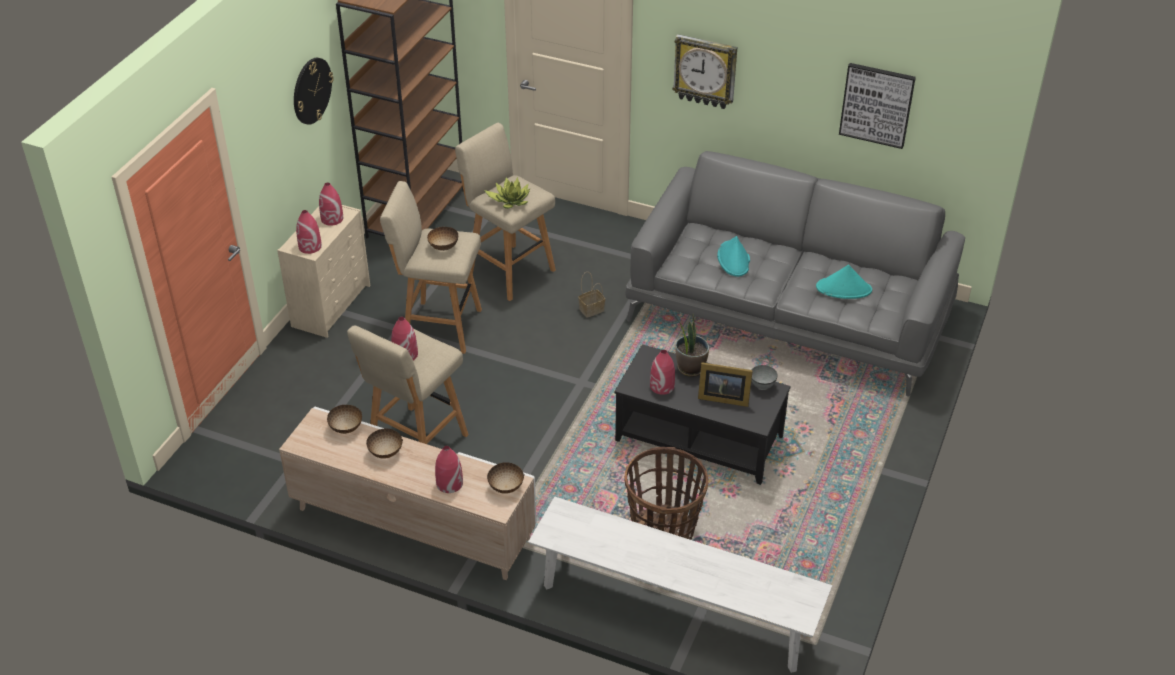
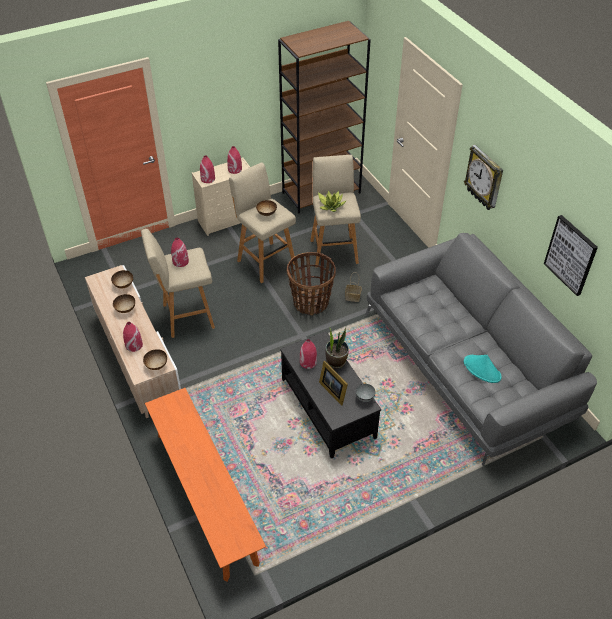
camera: 40 degrees right, 5 degrees up
(311, 90) = (246, 87): wall clock -> none
(663, 531) = (249, 448): basket -> basket (311, 302)
(674, 610) = (205, 496): white bench -> orange bench
(733, 259) = (434, 311): turquoise hat -> none

